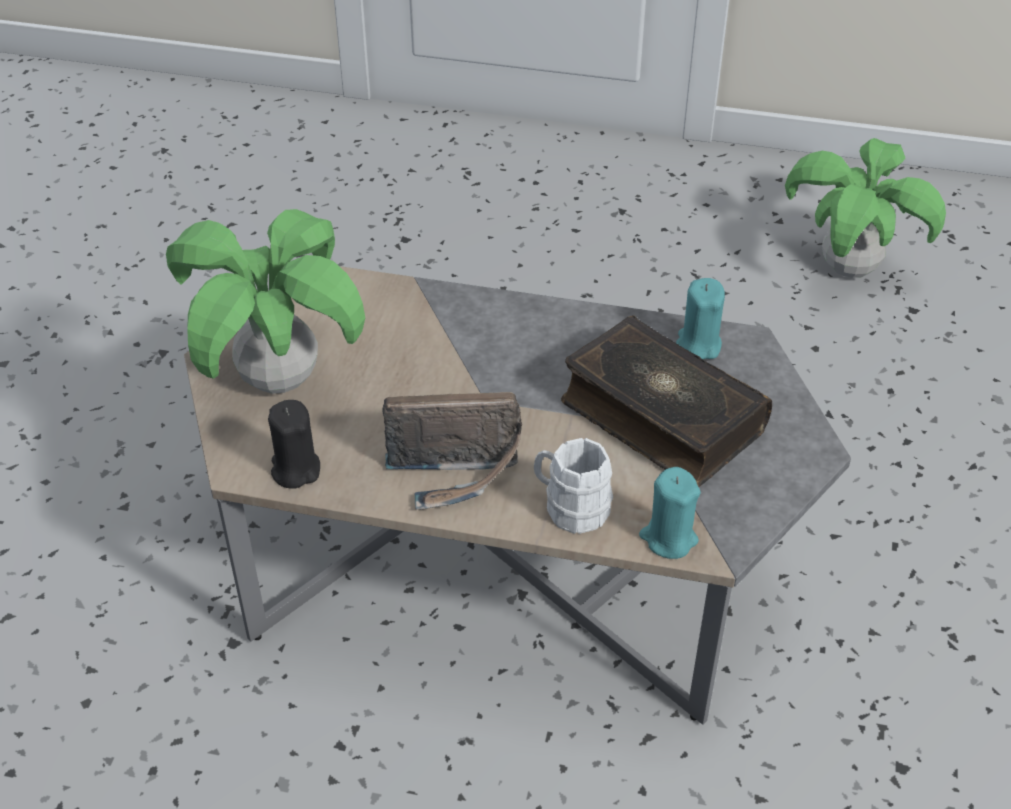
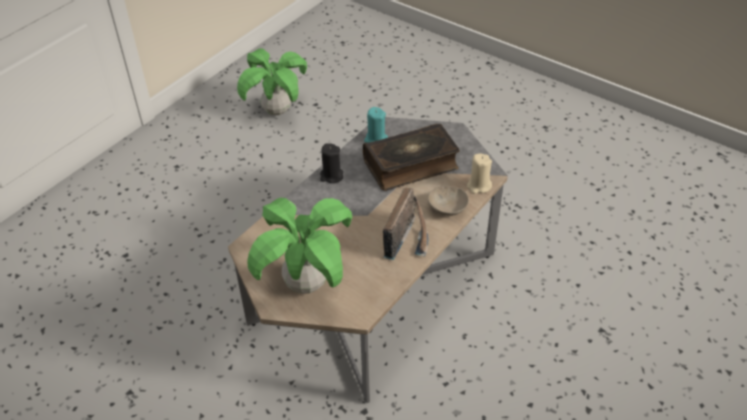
camera: 65 degrees left, 0 degrees up
(295, 469) = (373, 293): black candle -> black candle (331, 176)
(570, 507) = (447, 209): white mug -> beige bowl
(668, 538) = (479, 186): turquoise candle -> beige candle

